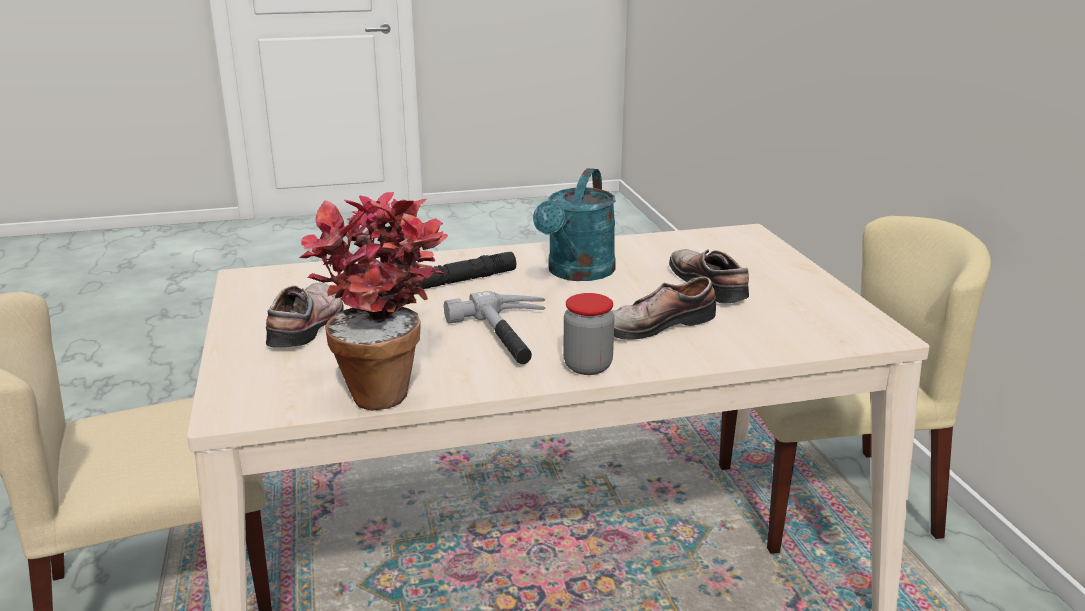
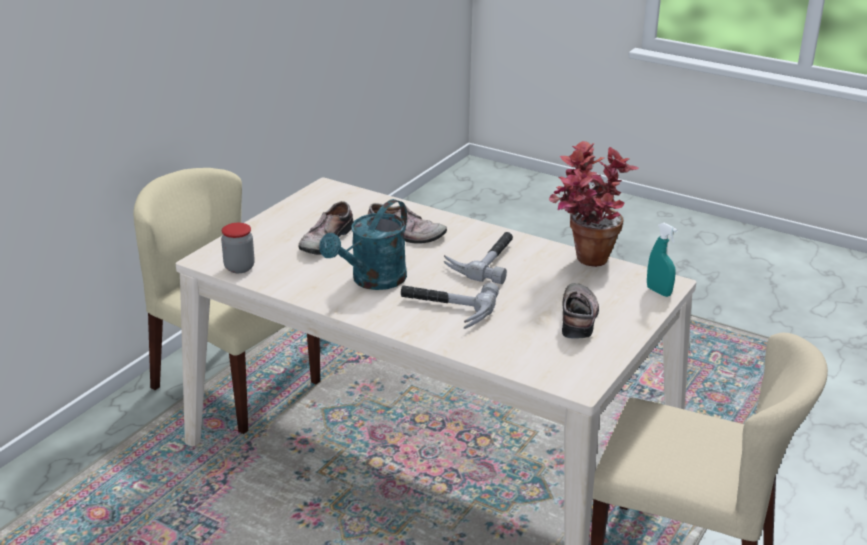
camera: 135 degrees left, 5 degrees up
(236, 394) = (658, 291): none -> turquoise spray bottle
(309, 325) = (580, 318): shoe -> shoe turned 135 degrees clockwise
(463, 280) = (445, 309): black flashlight -> hammer
(577, 273) = (372, 281): turquoise watering can -> turquoise watering can turned 150 degrees clockwise
(587, 366) = (478, 232): jar -> jar (239, 267)

